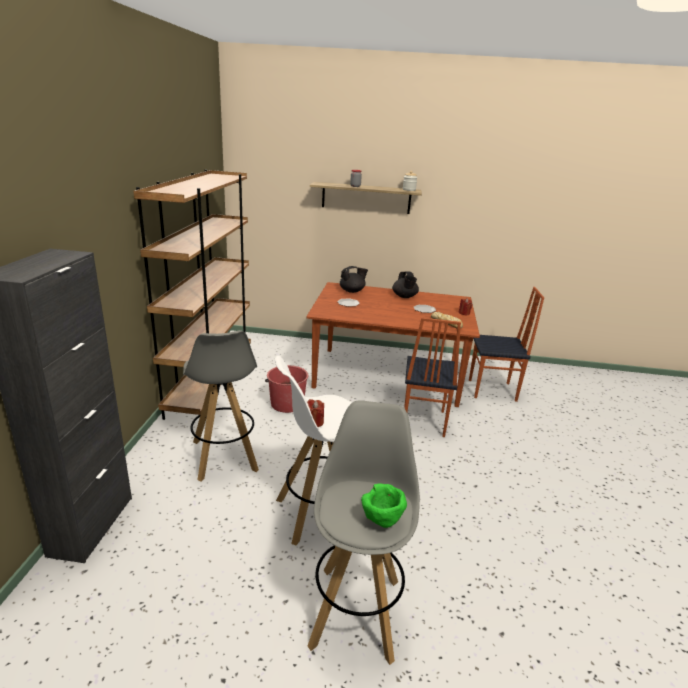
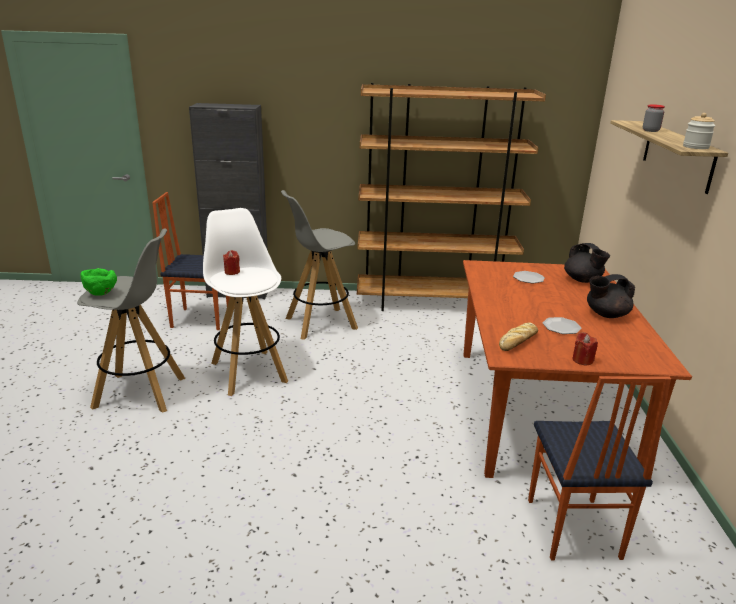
camera: 85 degrees right, 0 degrees up
(286, 404) = (420, 343): red bucket -> none
(422, 421) = (427, 438): chair -> chair (200, 319)

